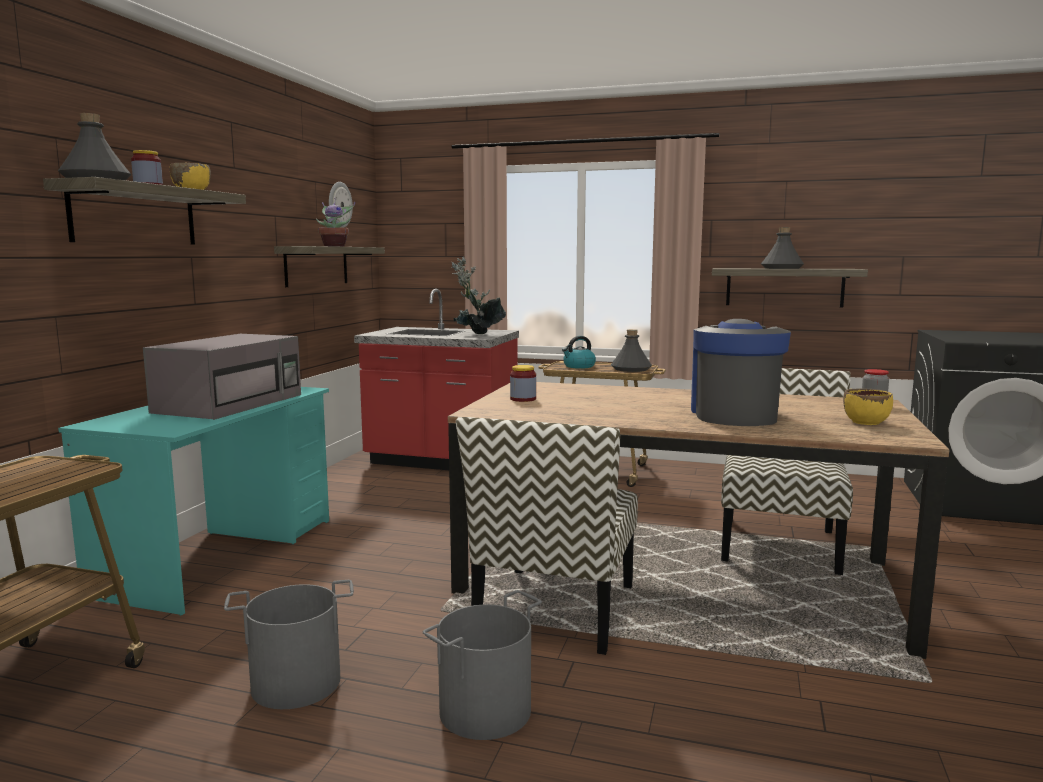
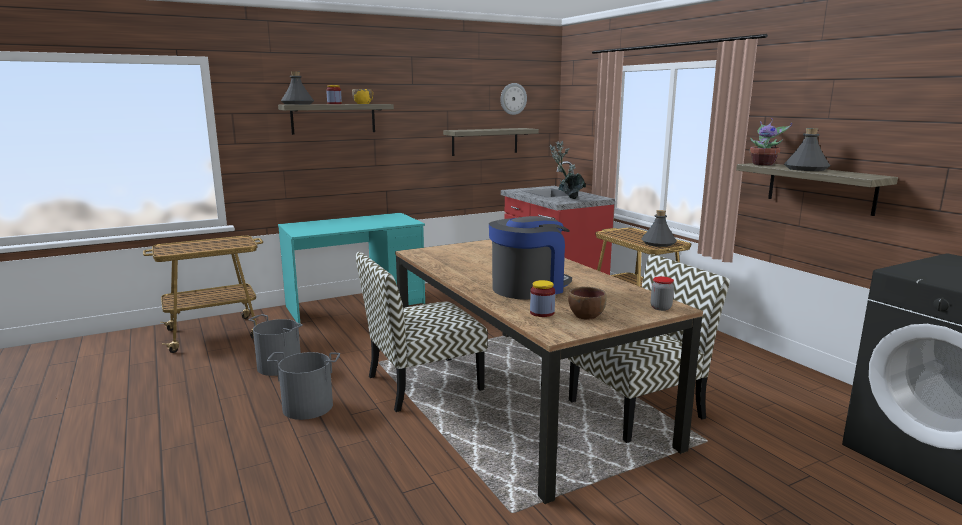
camera: 45 degrees right, 5 degrees up
(231, 403) = (360, 224): grey microwave -> none
(335, 246) = (491, 129): potted plant -> potted plant (764, 164)
(523, 399) = (464, 249): jar -> jar (542, 313)
(578, 366) = (629, 234): kettle -> none
(866, 422) = (586, 316): yellow bowl -> brown bowl

